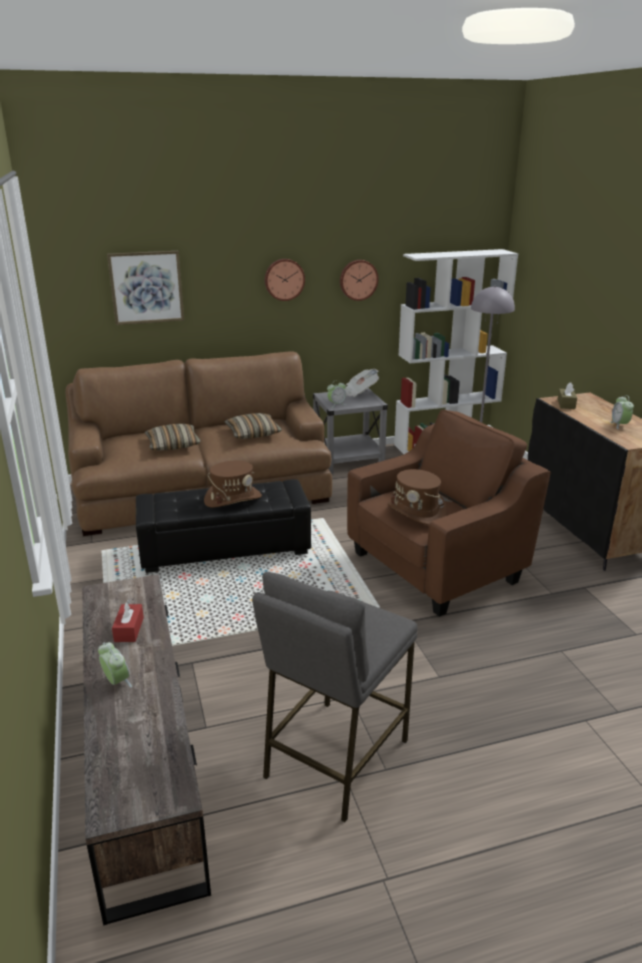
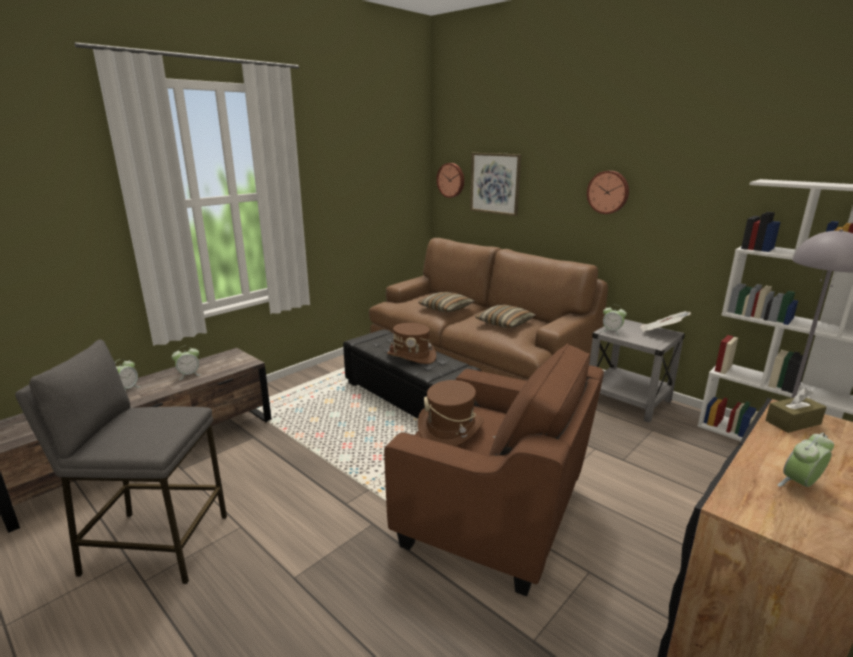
camera: 60 degrees right, 5 degrees down
(129, 629) = (189, 375): red tissue box -> alarm clock
(358, 279) = (693, 204): wall clock -> wall clock (451, 180)

